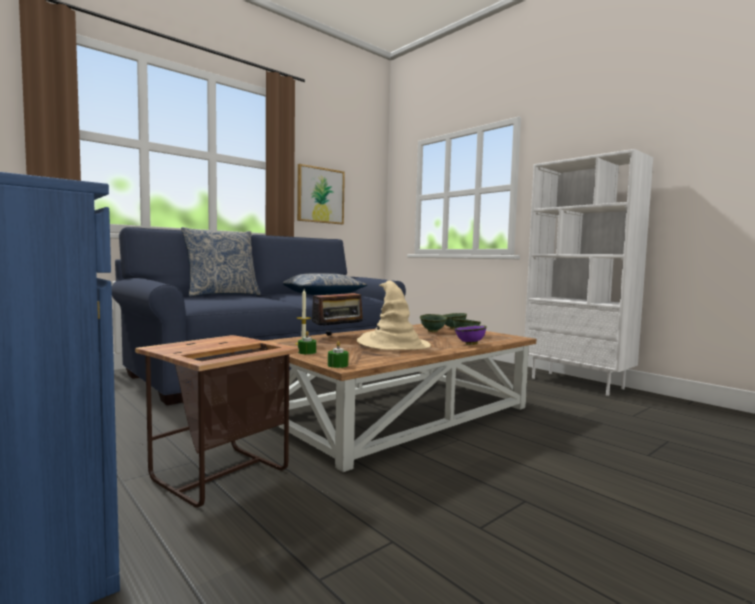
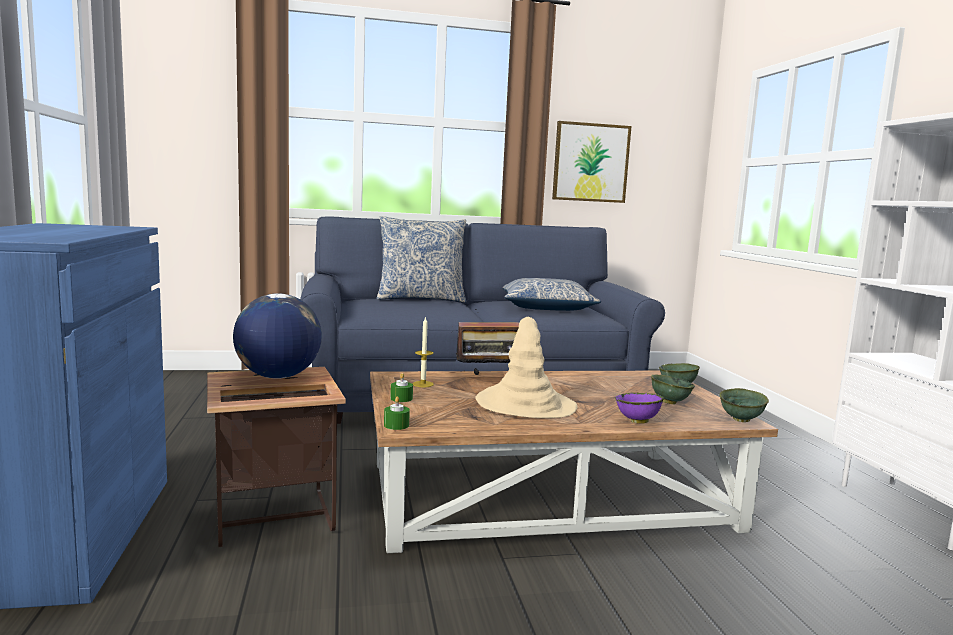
camera: 30 degrees right, 5 degrees up
(211, 343) = (277, 377): none -> globe
(433, 331) = (633, 388): green bowl -> green bowl (742, 420)

